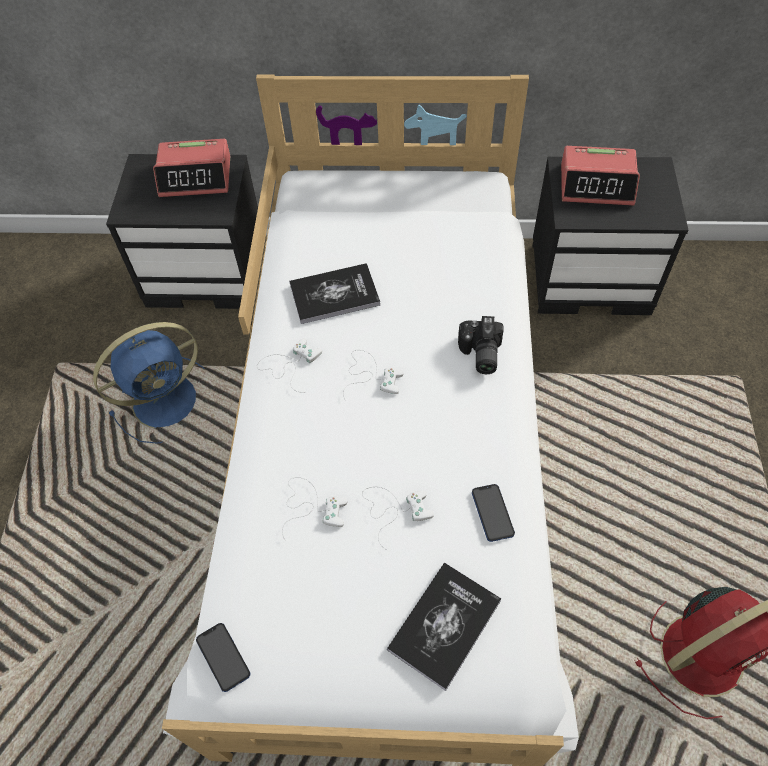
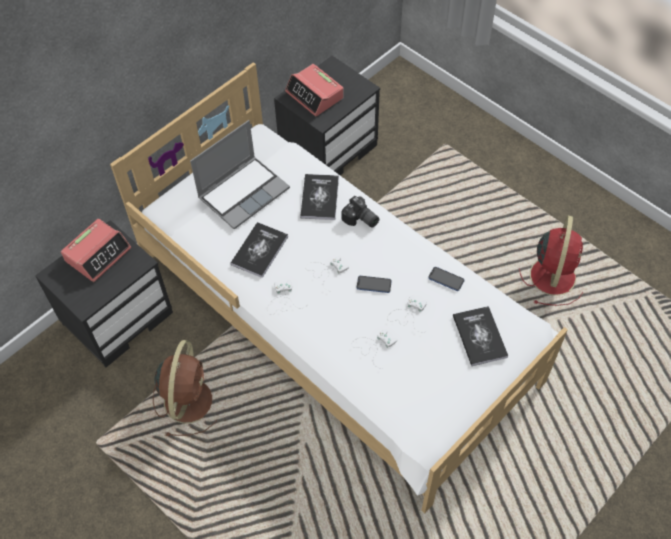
camera: 50 degrees left, 0 degrees up
(168, 399) = (189, 398): blue fan -> brown fan
(223, 657) = (415, 433): phone -> phone (374, 285)
(395, 225) = (244, 192): none -> laptop
(465, 293) = (319, 197): none -> book
(597, 184) = (315, 95): alarm clock -> alarm clock turned 90 degrees clockwise

